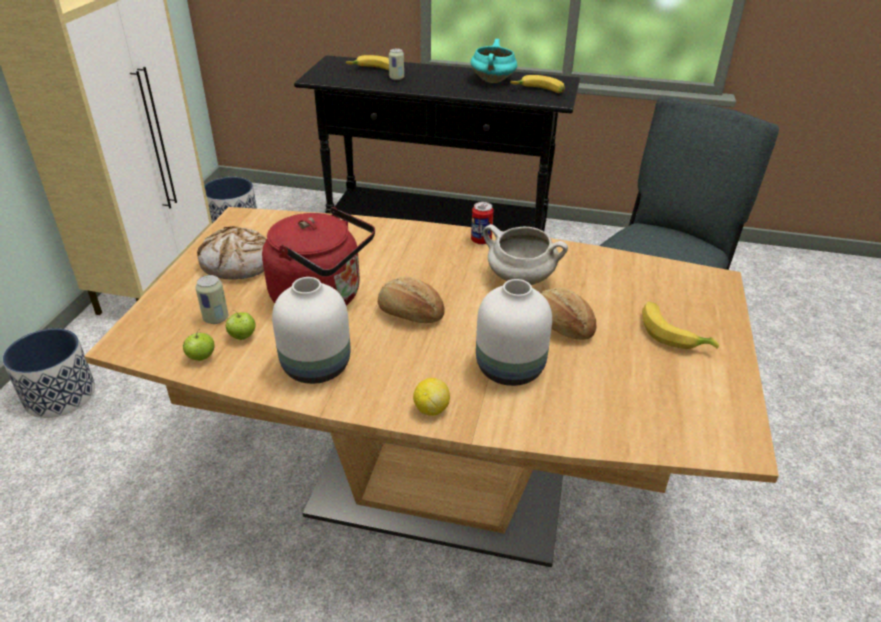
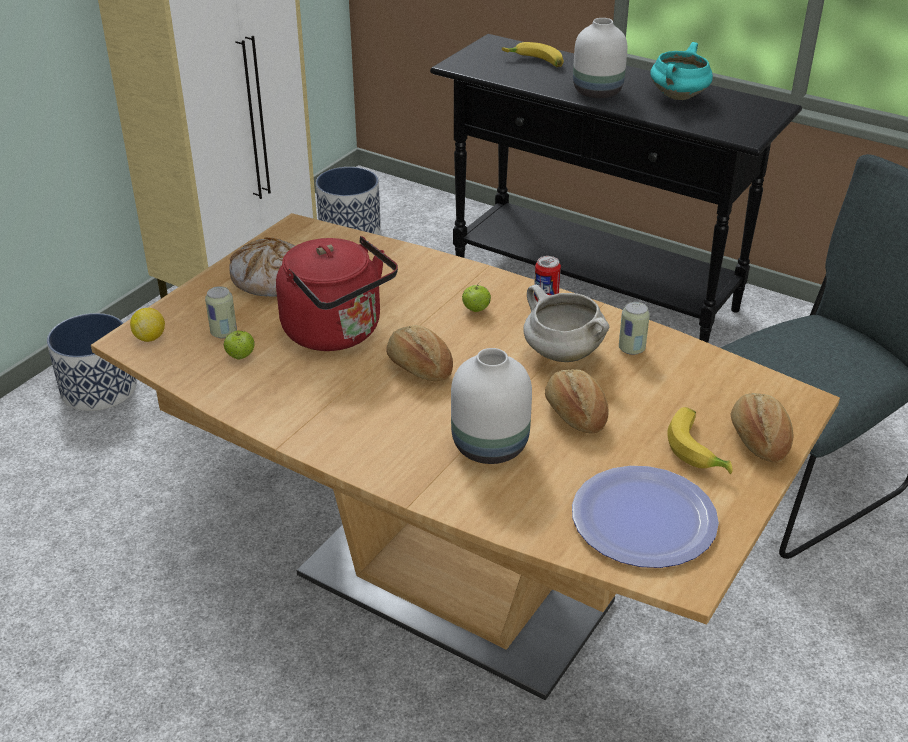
camera: 20 degrees right, 0 degrees up
(201, 357) = (193, 369): apple -> apple (476, 310)
(315, 366) = (296, 400): white vase -> white vase (597, 91)
(396, 78) = (557, 77): can -> can (631, 349)
(431, 409) = (386, 467): lemon -> lemon (150, 337)
(538, 91) = (729, 119): banana -> none
(672, 402) = (644, 519): none -> plate
(709, 317) = (758, 440): none -> bread

